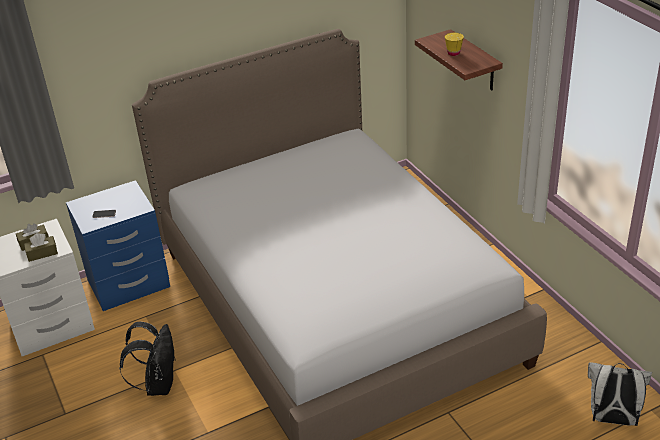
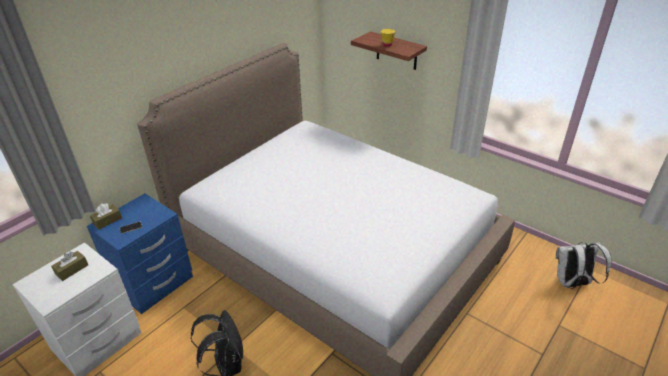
camera: 25 degrees left, 0 degrees up
(42, 253) = (86, 278): brown tissue box -> brown tissue box (107, 221)

